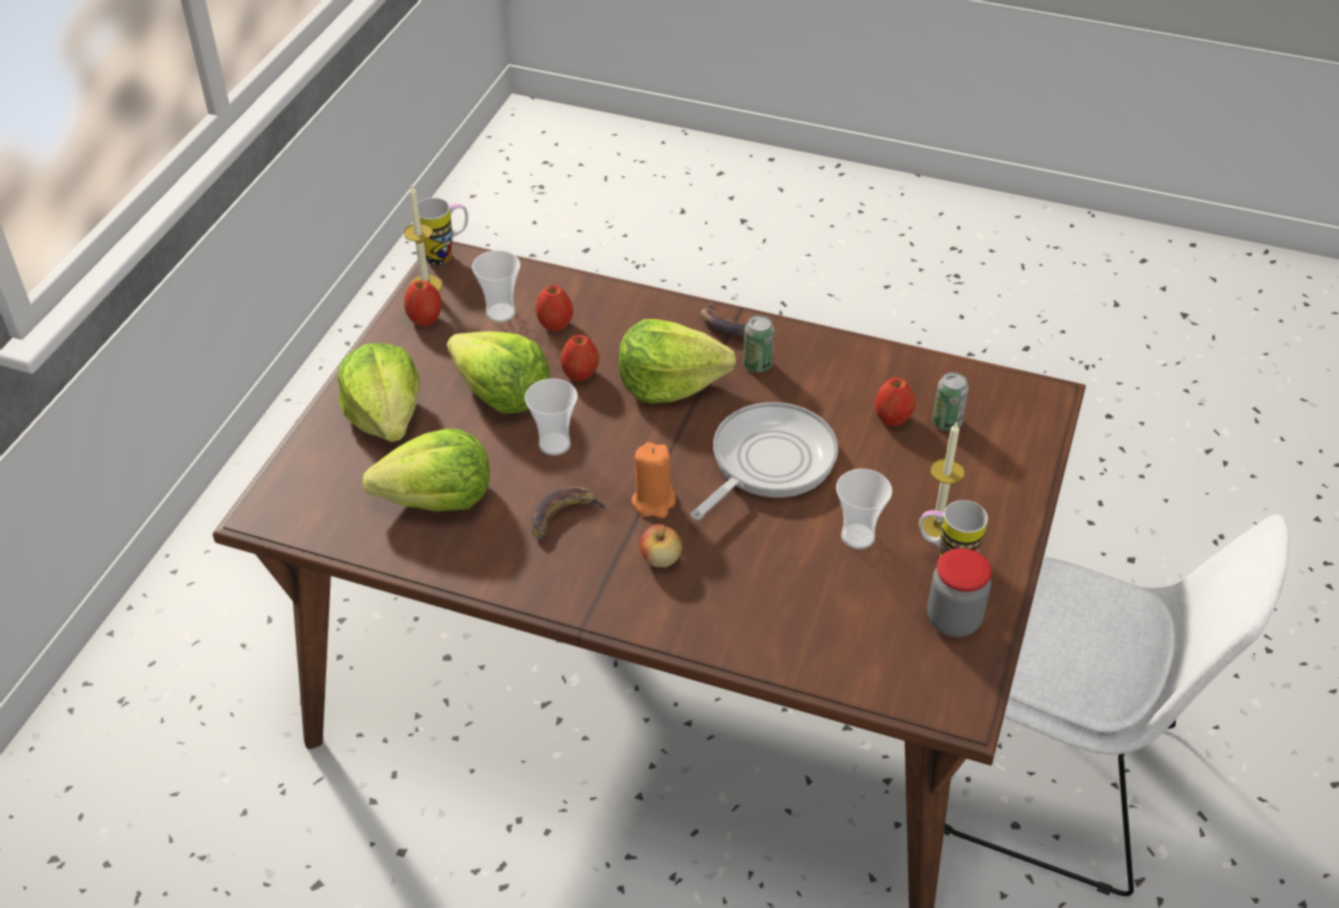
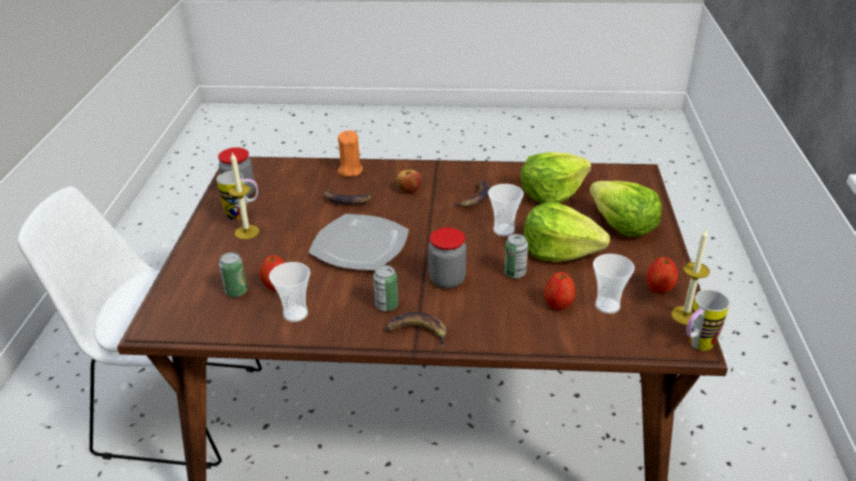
camera: 165 degrees right, 10 degrees down
(580, 375) = (514, 273): apple -> can
(654, 502) = (425, 213): orange candle -> orange candle (350, 170)
(670, 383) = (447, 280): lettuce -> jar
(768, 462) = (361, 245): frying pan -> plate
(771, 560) = (346, 200): none -> banana
(857, 536) = (296, 218): cup -> cup (295, 314)

